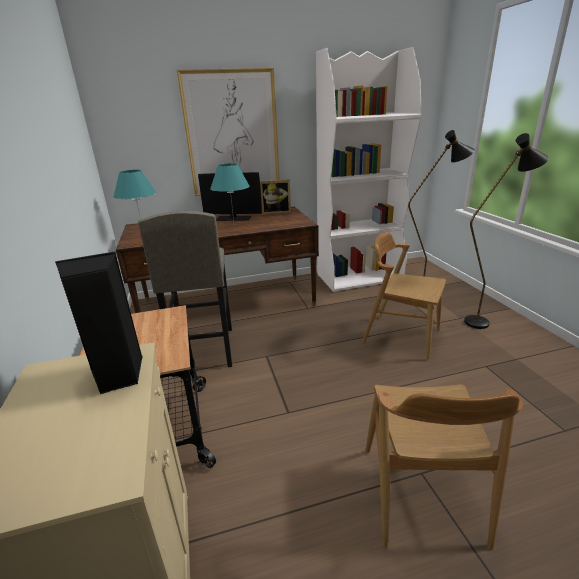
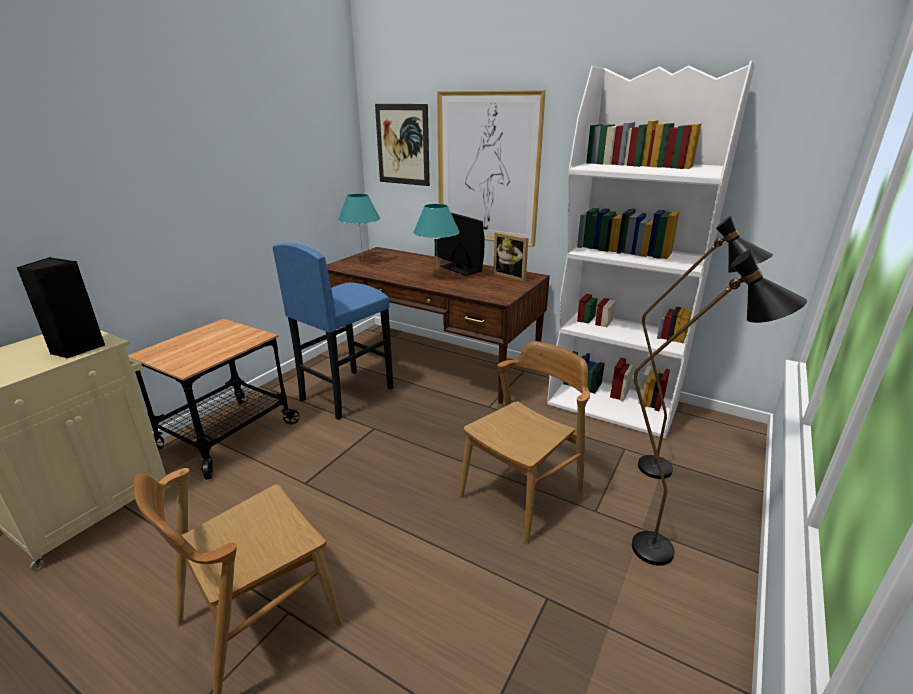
camera: 45 degrees right, 0 degrees up
(142, 121) = (402, 145): none -> picture
(204, 350) = (346, 394): grey stool -> blue stool
(401, 335) = (522, 494): brown chair -> brown chair turned 60 degrees clockwise

